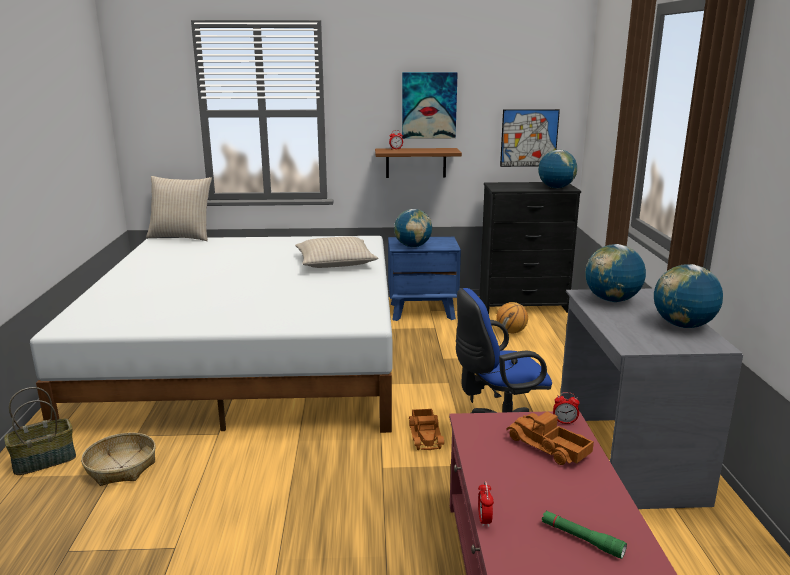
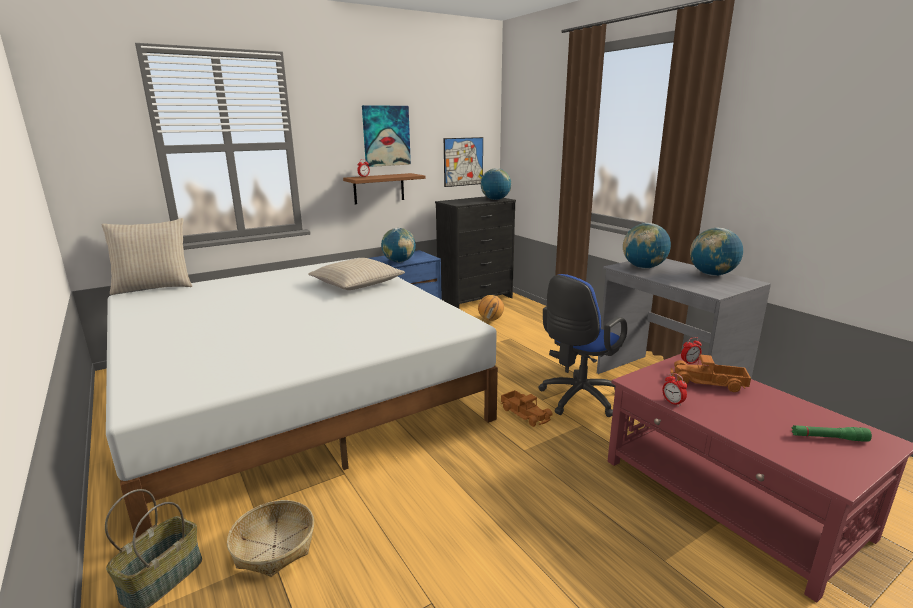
camera: 30 degrees left, 0 degrees up
(484, 520) = (761, 449): alarm clock -> alarm clock (672, 402)

